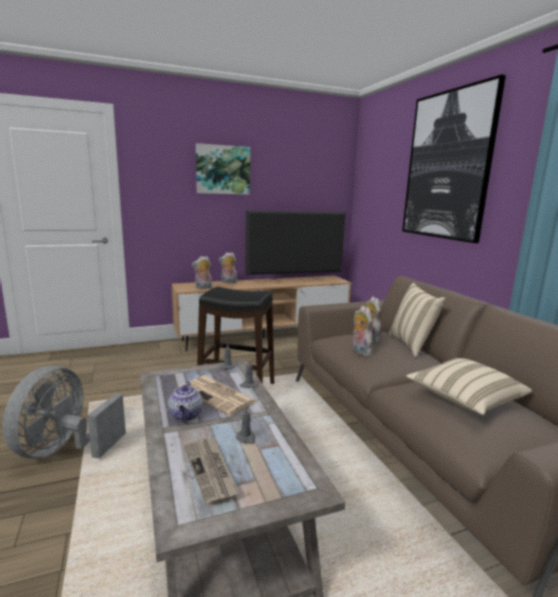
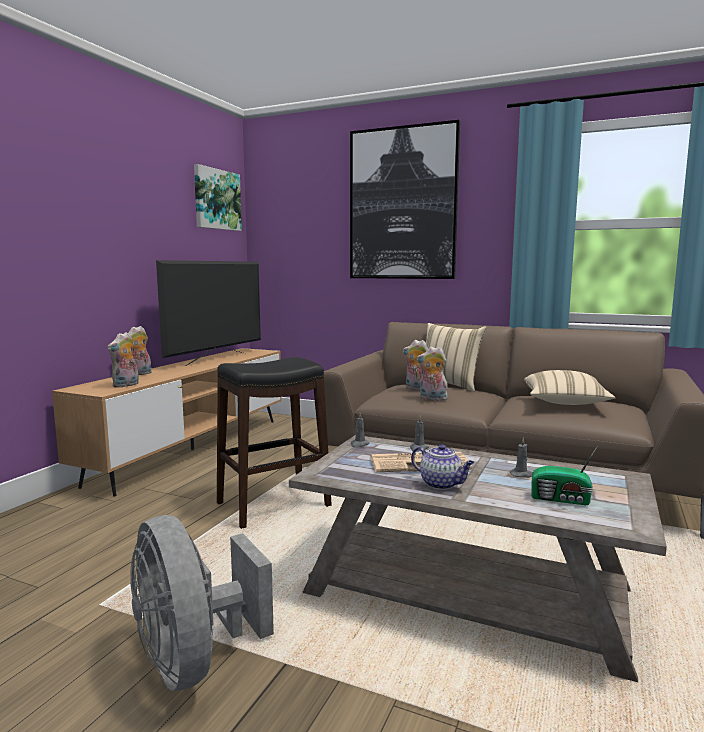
camera: 45 degrees left, 5 degrees down
(211, 471) = (562, 499): newspaper -> radio
(223, 170) = (108, 197): picture -> picture (216, 199)

